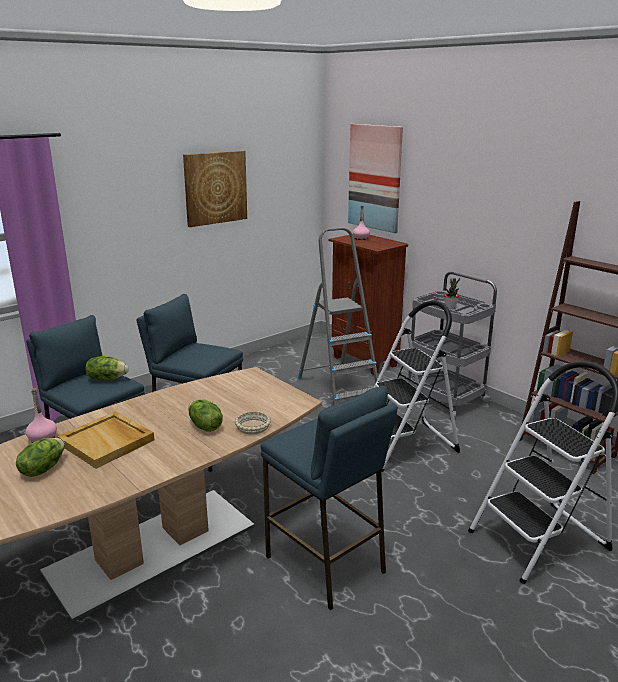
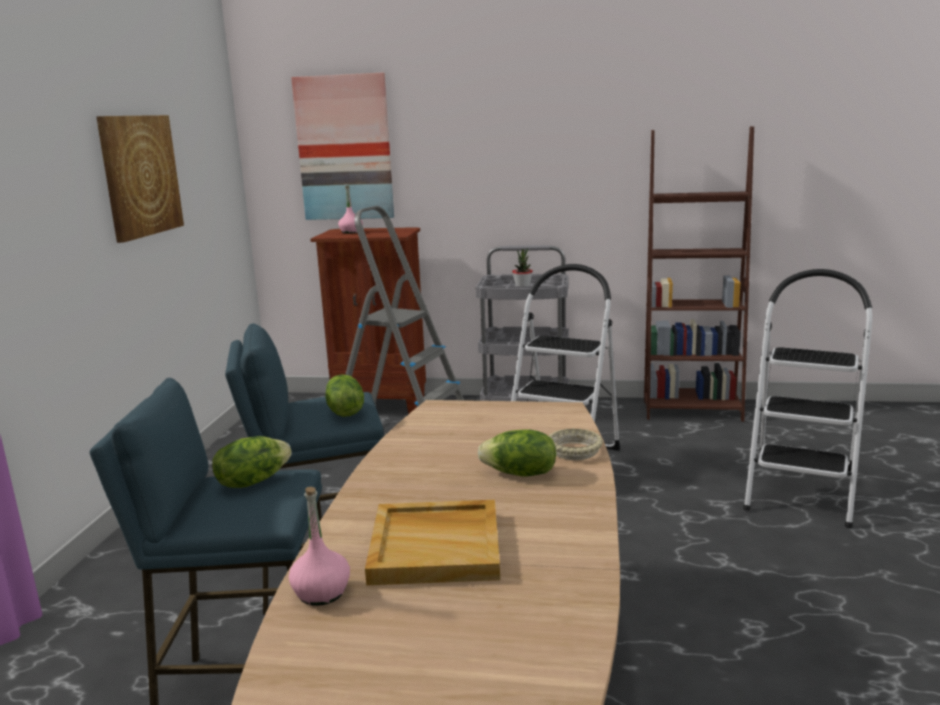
camera: 40 degrees left, 5 degrees down
(43, 469) = (421, 623): lettuce -> lettuce (344, 412)
(325, 564) = (688, 611): blue stool -> none

